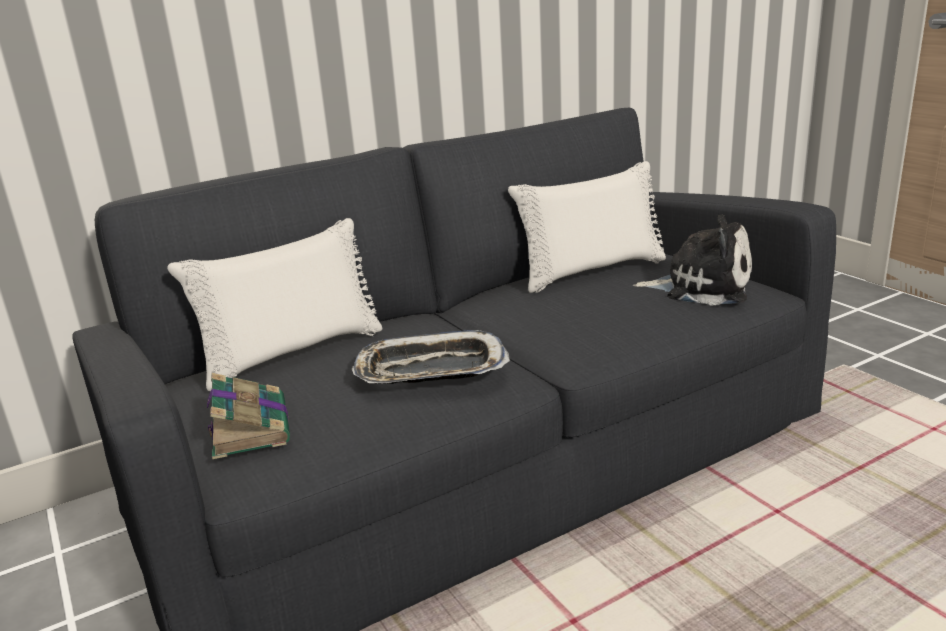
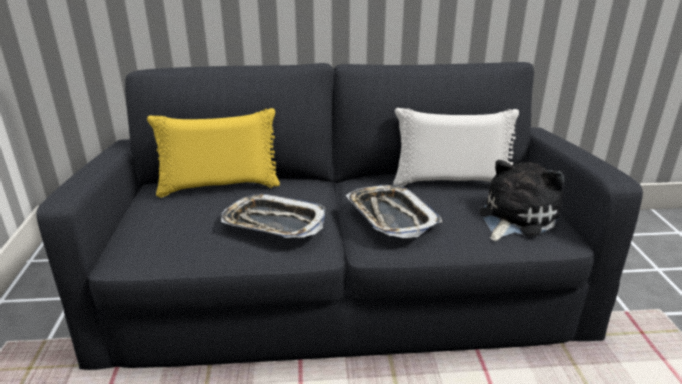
camera: 25 degrees right, 5 degrees up
(250, 428) = (150, 227): book -> none
(292, 353) = (219, 186): white pillow -> yellow pillow
(568, 322) = (391, 216): none -> tray
(701, 287) = (514, 217): plush toy -> plush toy turned 90 degrees counterclockwise

